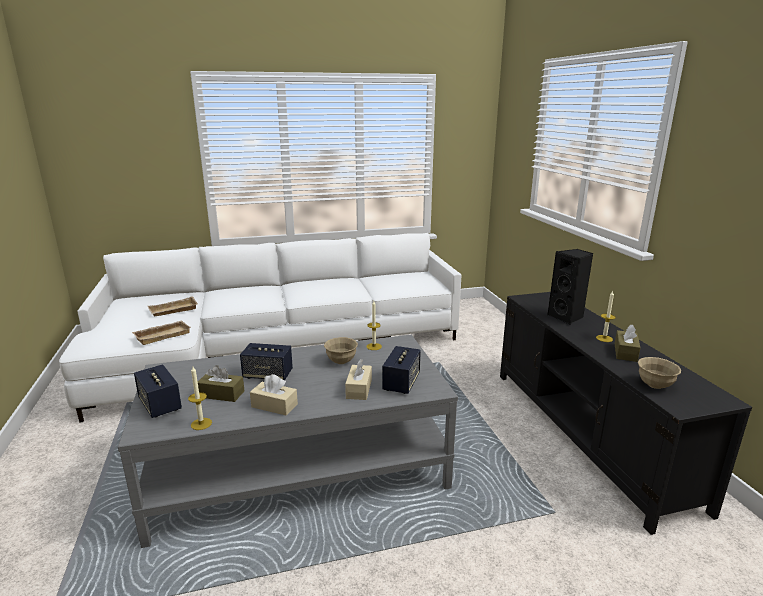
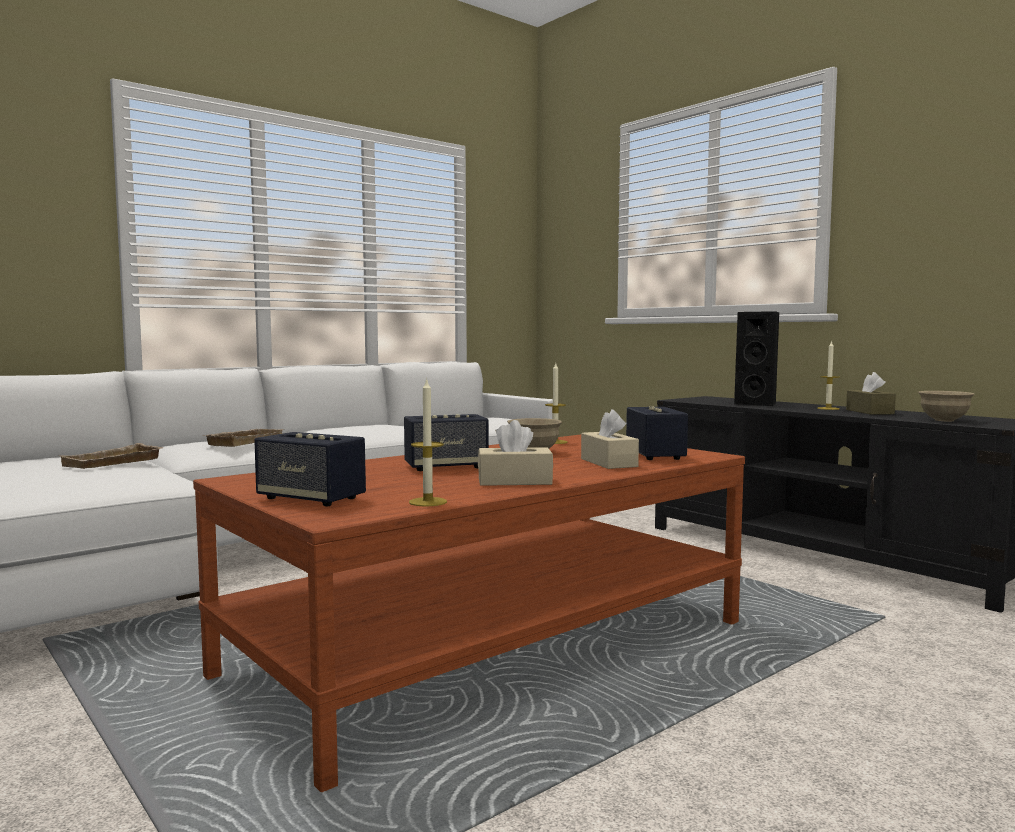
camera: 25 degrees left, 15 degrees down
(163, 335) = (138, 480): beige tray -> beige tray (244, 442)
(221, 394) = (404, 483): brown tissue box -> none
(300, 469) = (495, 648): grey coffee table -> brown coffee table

